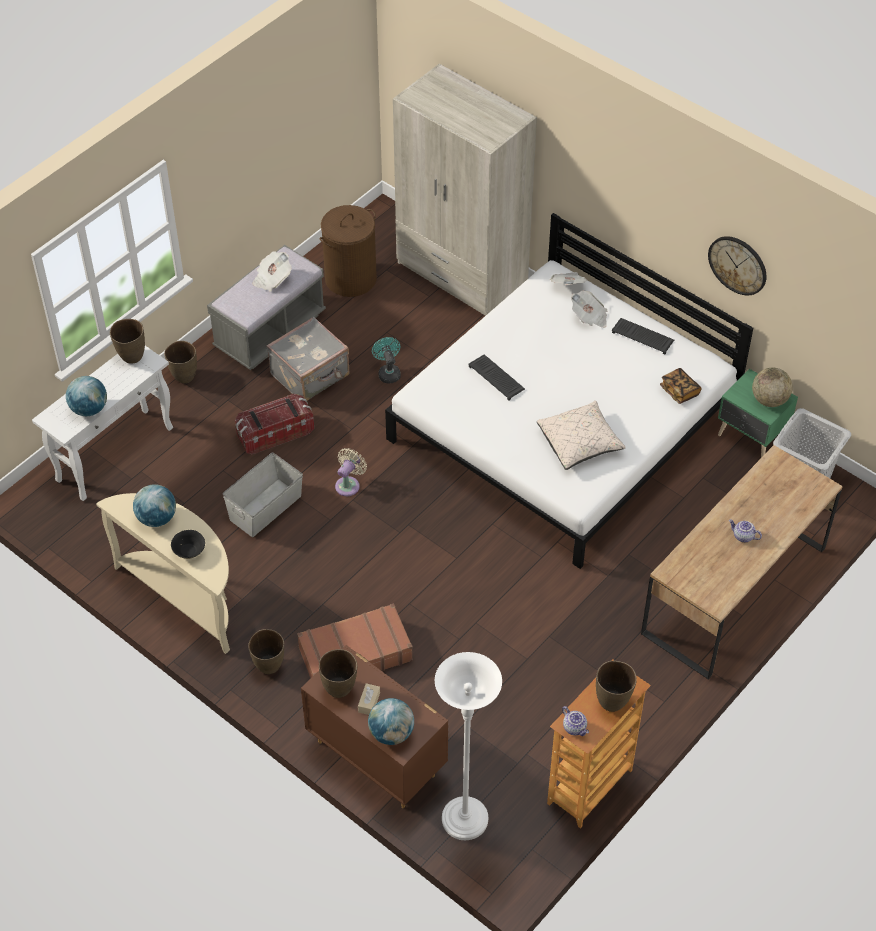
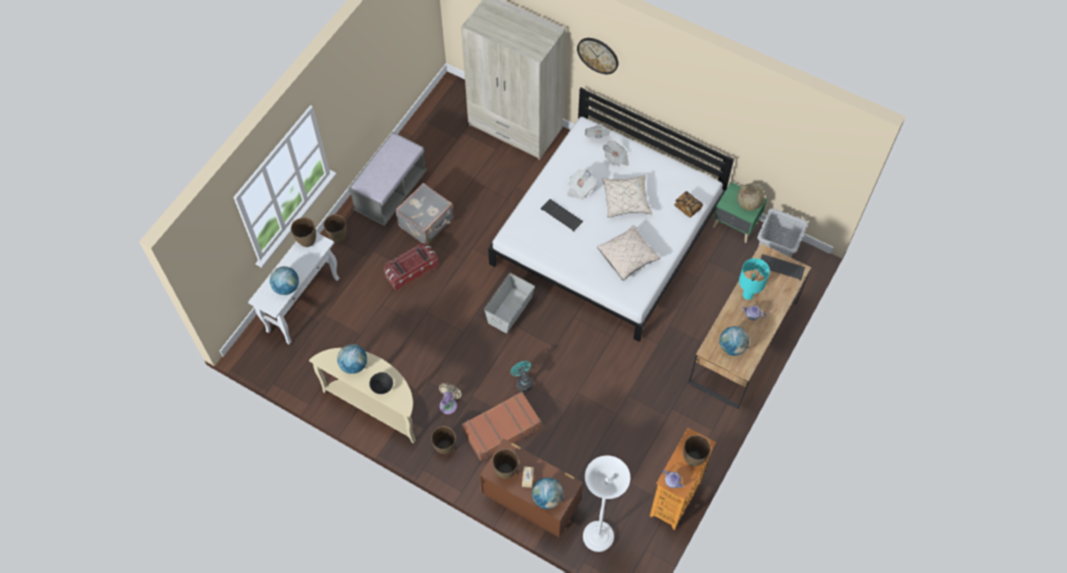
camera: 10 degrees left, 10 degrees up
(265, 507) = (416, 329): grey storage box -> grey storage box (509, 310)
(272, 279) = (390, 161): newspaper -> newspaper (580, 189)
(349, 484) = (470, 303): beige fan -> beige fan (449, 404)
(350, 278) = (438, 142): brown laundry basket -> none
(388, 372) = (480, 212): turquoise fan -> turquoise fan (522, 381)
(592, 371) = (626, 200): none -> beige pillow
(643, 336) = (655, 168): keyboard -> keyboard (781, 267)
(704, 573) = (732, 347): none -> globe
(738, 265) = (721, 121): wall clock -> wall clock (598, 55)
(741, 509) = (748, 295): none -> turquoise table lamp

